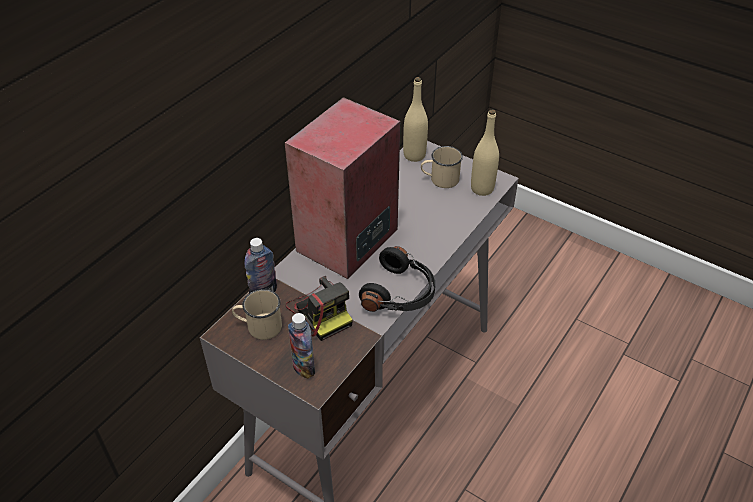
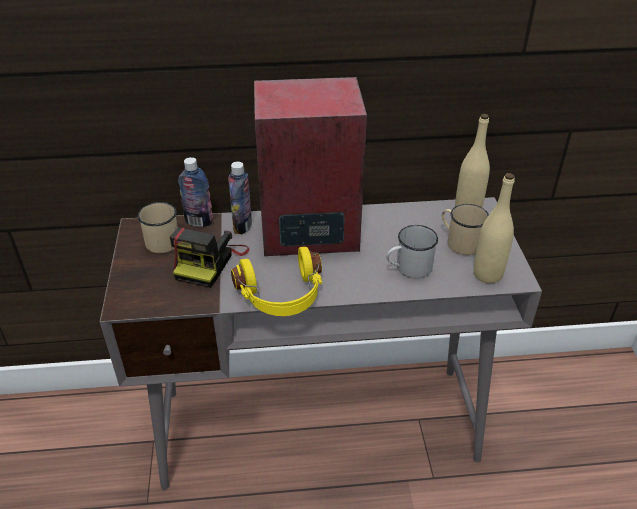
camera: 50 degrees right, 5 degrees down
(303, 367) = (138, 287): bottle -> bottle (242, 226)
(400, 293) = (282, 296): black headphones -> yellow headphones
(439, 218) = (408, 268): none -> white mug

